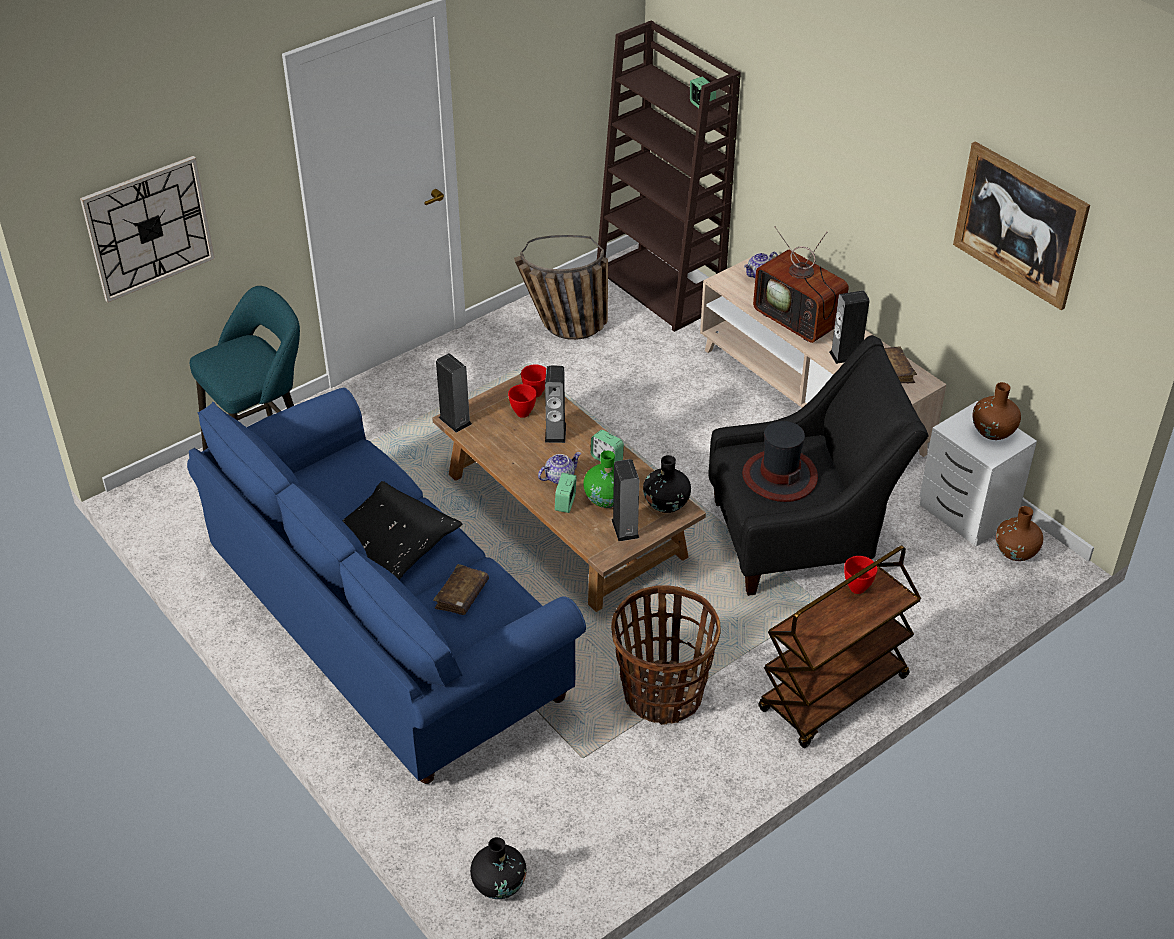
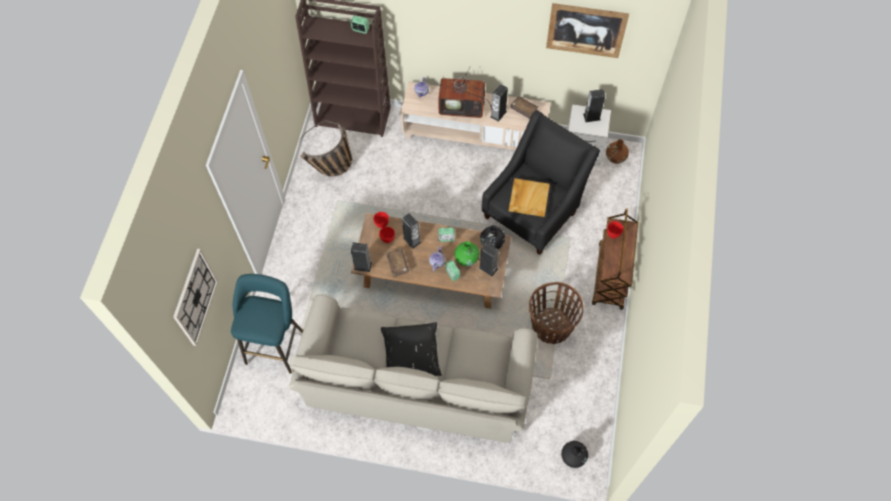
camera: 40 degrees left, 20 degrees up
(388, 628) = (417, 382): blue sofa -> beige sofa
(461, 595) = (467, 355): brown book -> brown book (397, 264)
(779, 476) = (528, 198): hat -> beige tray
(993, 431) = (592, 117): brown vase -> speaker

